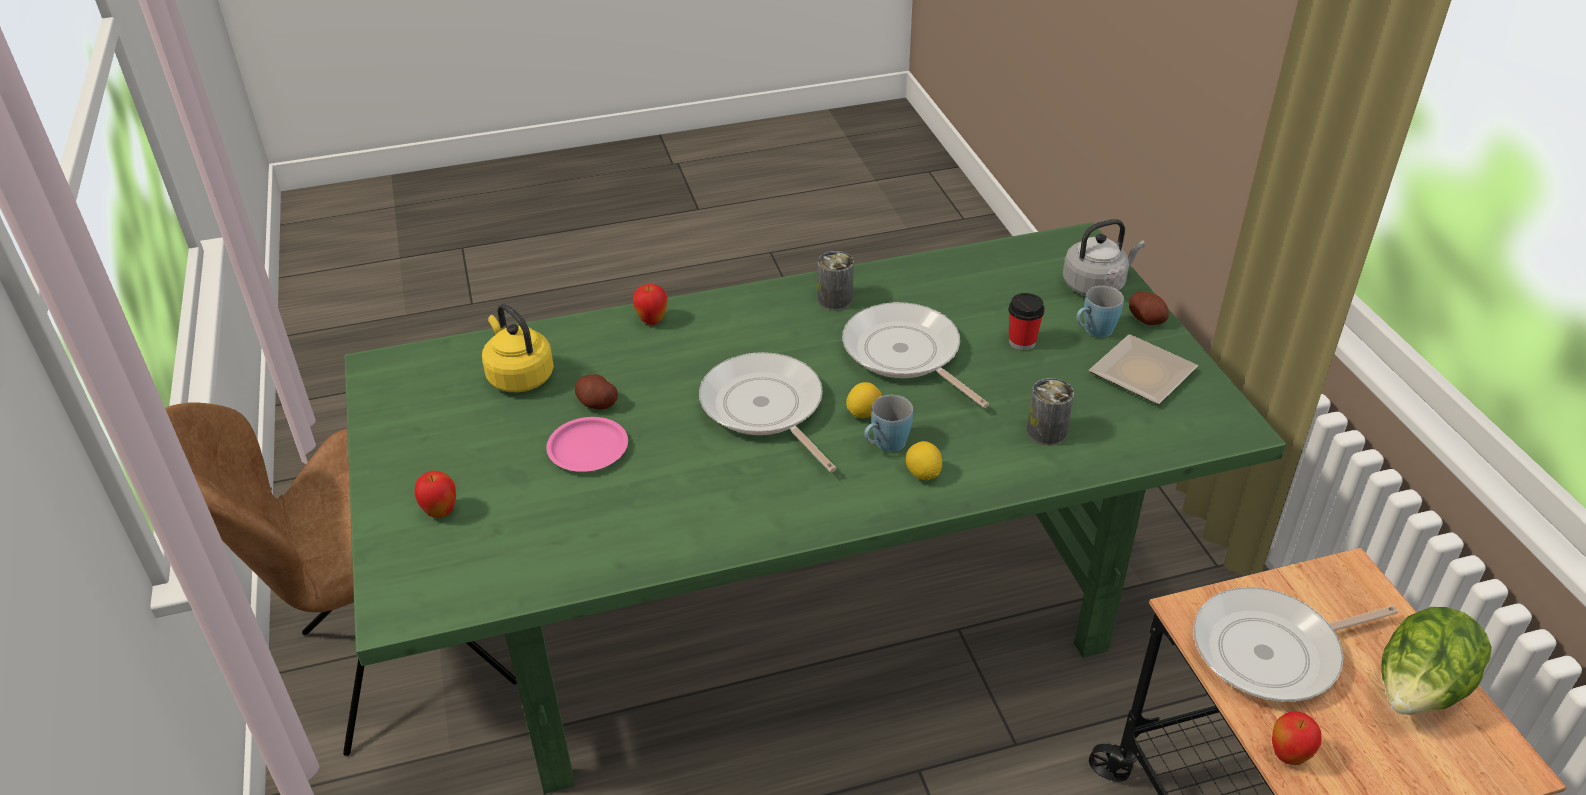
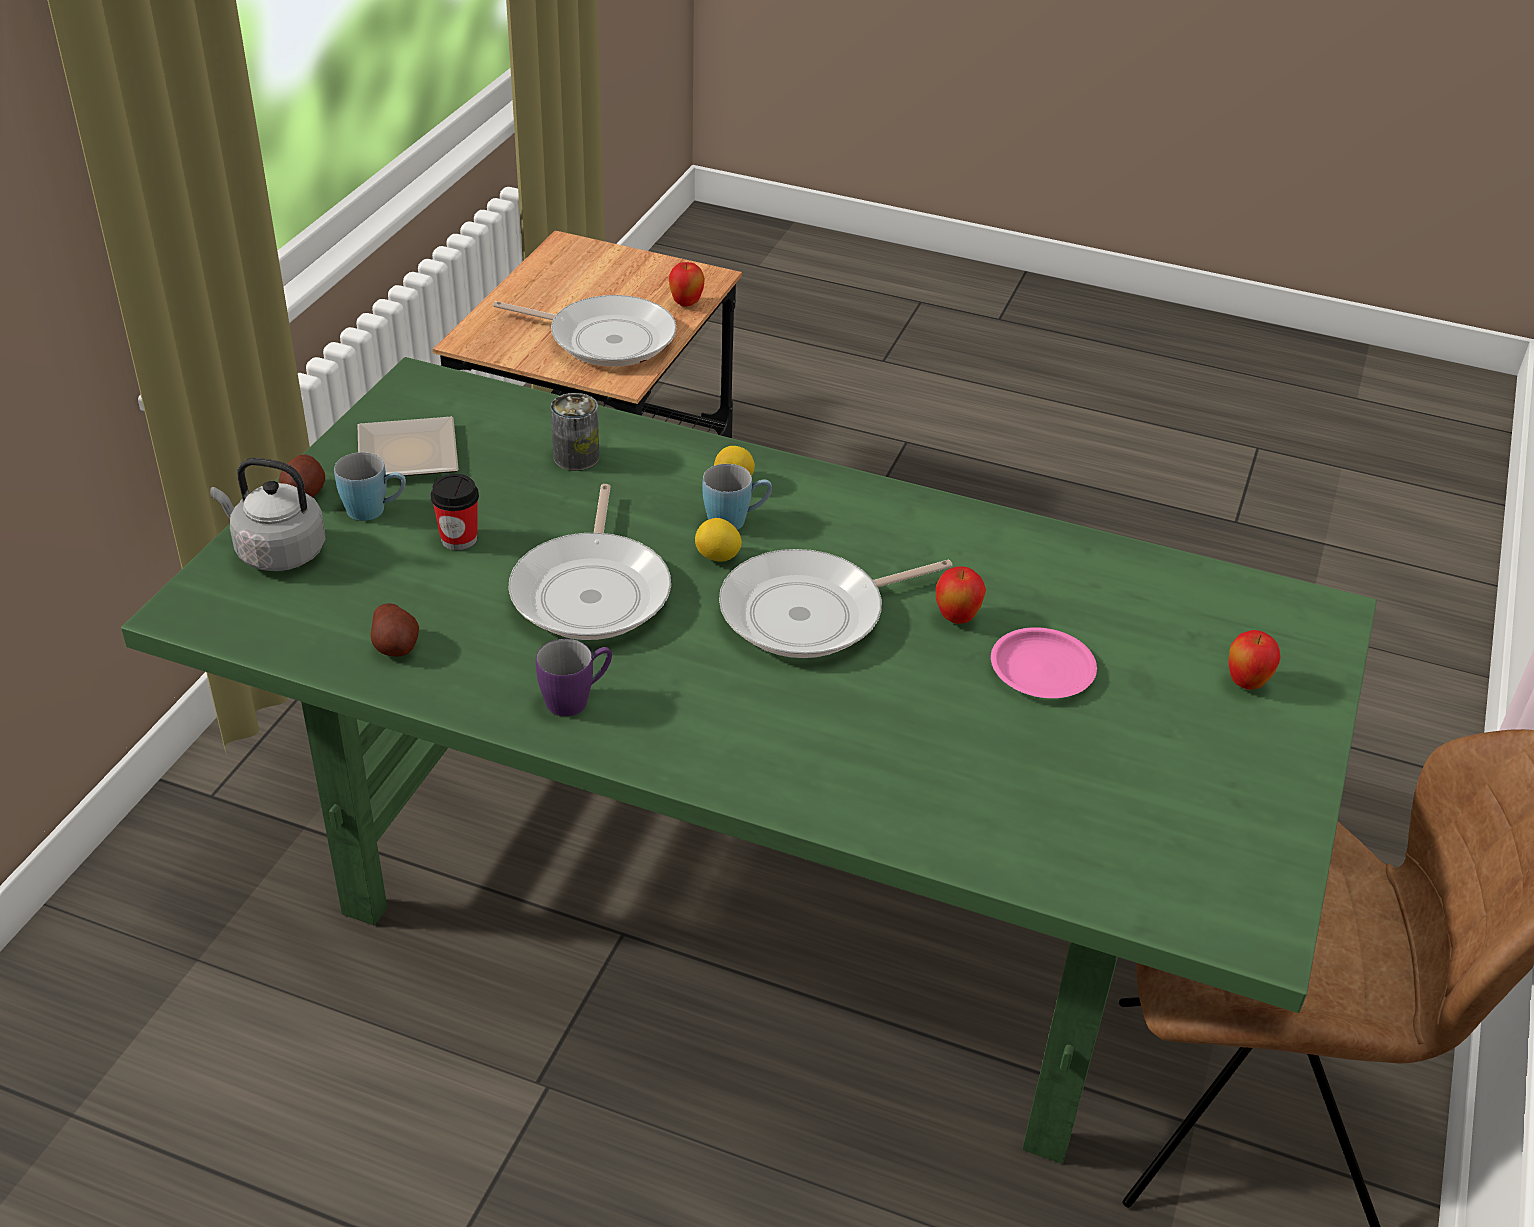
camera: 145 degrees left, 0 degrees up
(519, 376) = (1066, 810): yellow kettle -> none
(597, 403) = (993, 718): potato -> potato (396, 646)
(652, 321) = (831, 799): apple -> apple (956, 618)
(765, 409) = (811, 613): frying pan -> frying pan turned 60 degrees clockwise
(835, 300) = (576, 698): can -> purple mug
(1418, 691) = (553, 286): lettuce -> none

